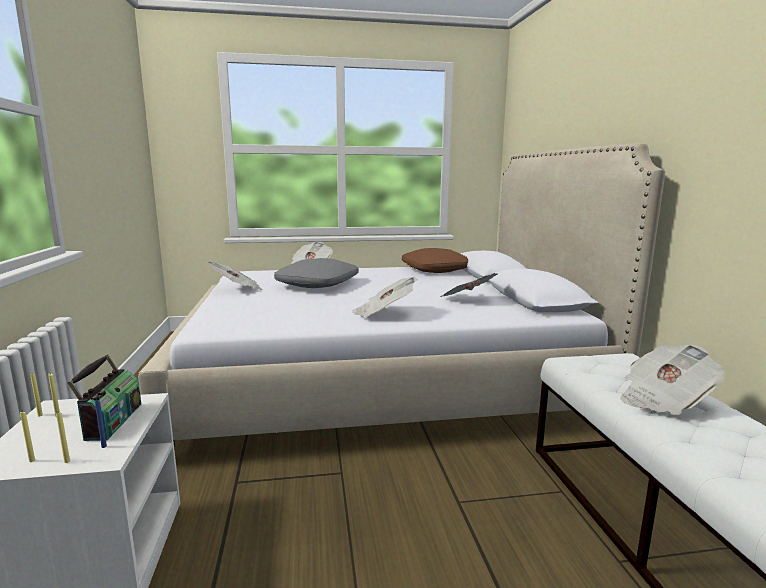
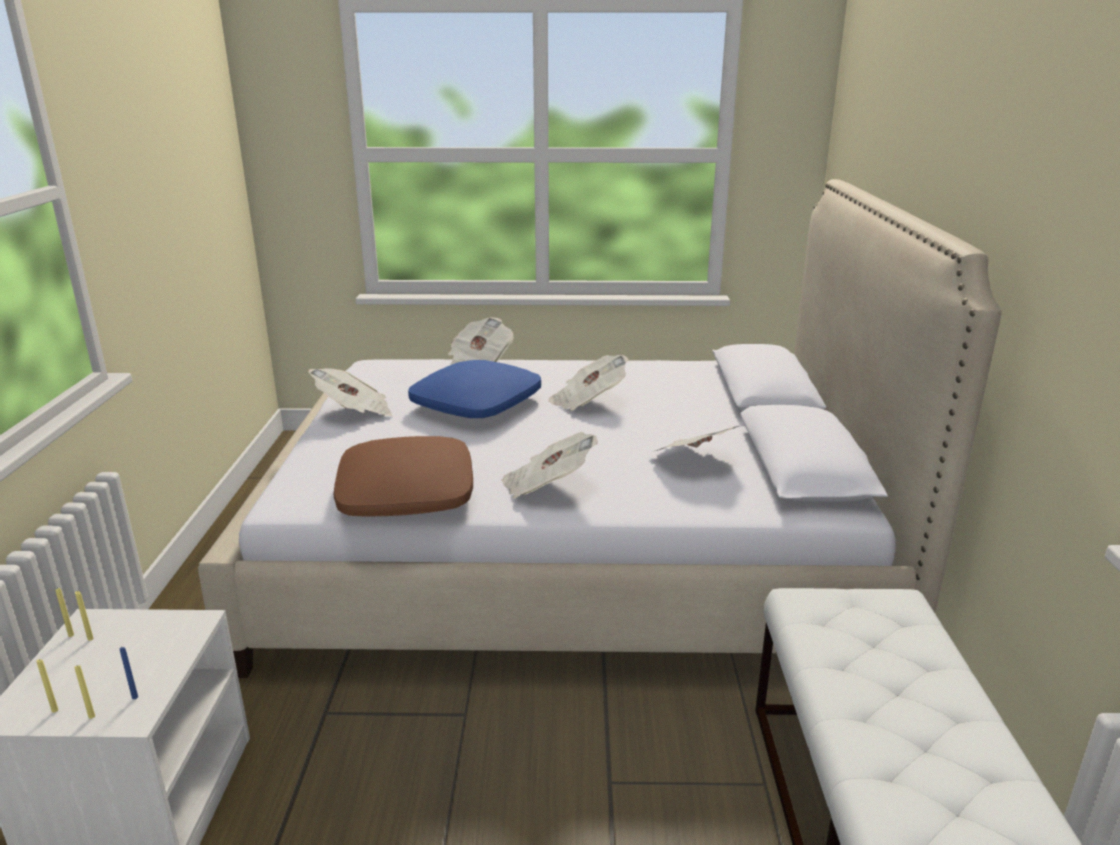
camera: 10 degrees right, 10 degrees up
(112, 421) = (150, 654): radio -> none
(318, 284) = (477, 404): grey pillow -> blue pillow
(436, 270) = (679, 373): brown pillow -> brown pillow (407, 493)
(663, 400) = (901, 697): newspaper -> newspaper (587, 401)

